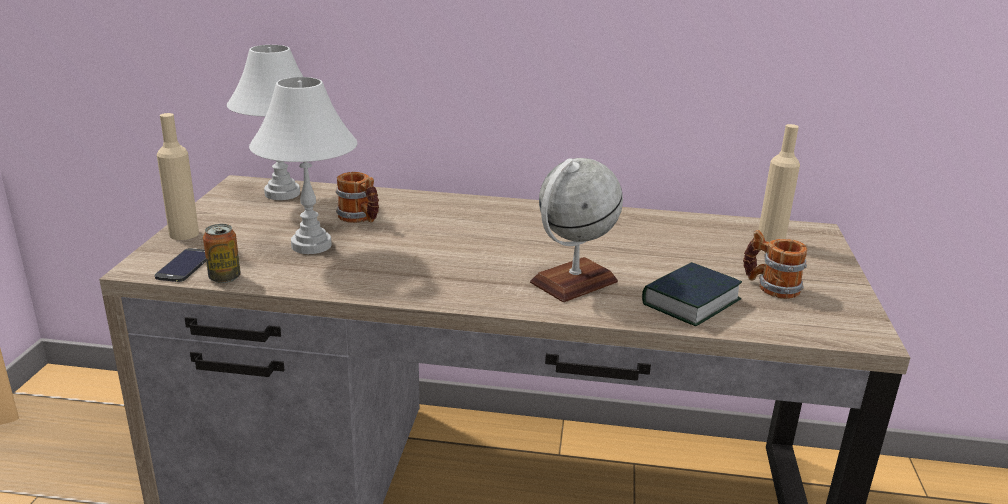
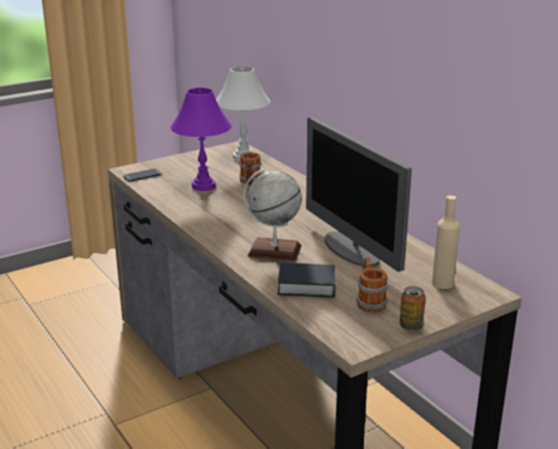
camera: 50 degrees right, 0 degrees up
(184, 234) = (168, 162): beige bottle -> none
(224, 278) = (145, 186): can -> can (411, 326)
(312, 245) = (204, 186): white table lamp -> purple table lamp
(636, 245) = (351, 250): none -> monitor

